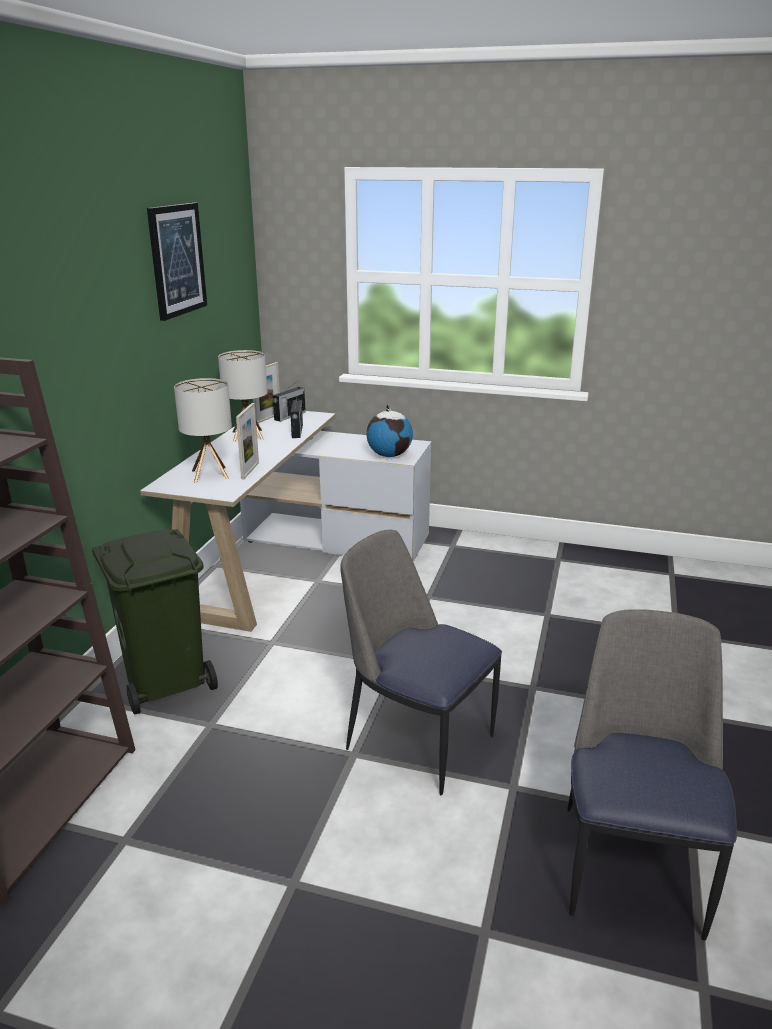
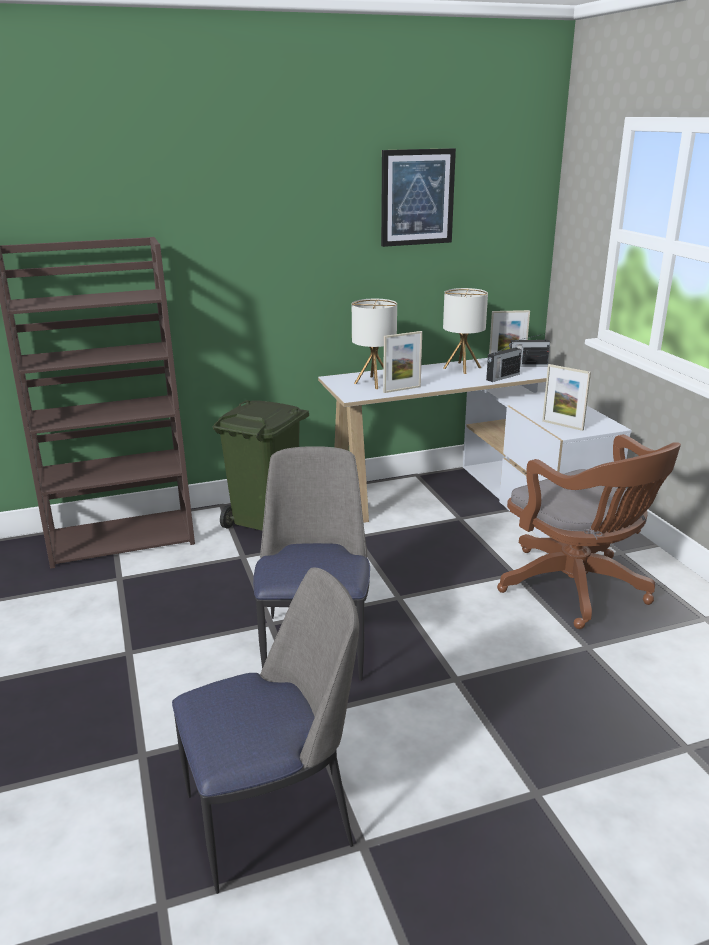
camera: 55 degrees right, 0 degrees up
(389, 455) = (562, 425): globe -> picture frame
(477, 583) = (578, 589): none -> brown office chair

